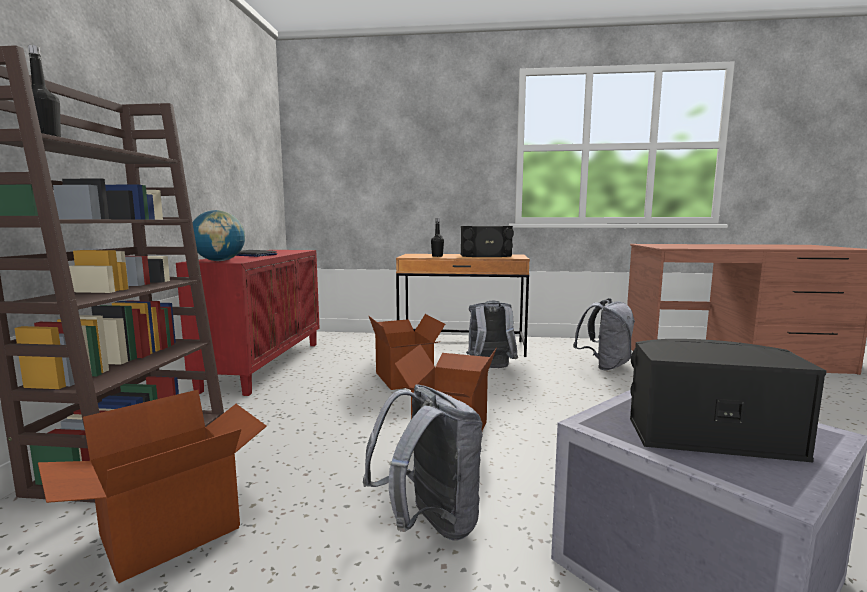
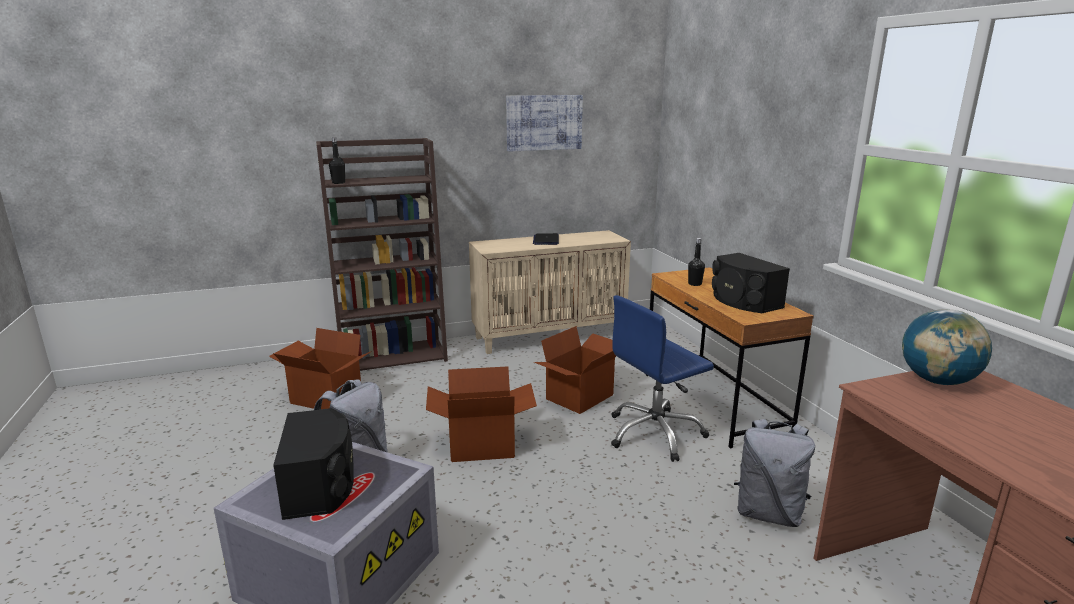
camera: 65 degrees right, 10 degrees up
(219, 126) = (544, 122): none -> picture
(219, 261) = (488, 246): globe -> globe (937, 381)
(264, 365) = (549, 336): red cabinet -> beige cabinet
(490, 369) = (655, 434): grey backpack -> blue office chair

